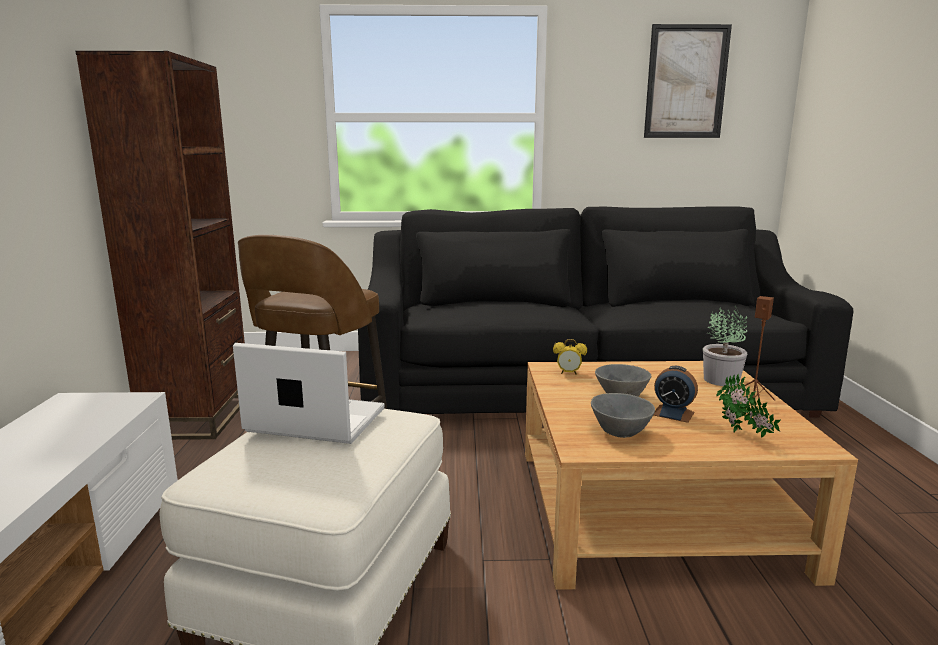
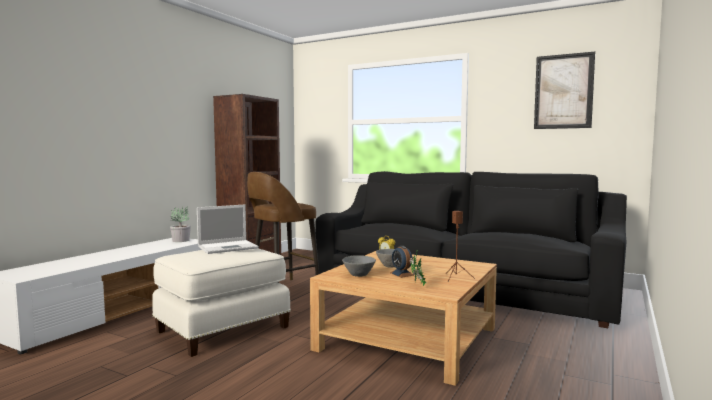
camera: 30 degrees right, 10 degrees down
(313, 420) = (229, 247): laptop -> laptop turned 105 degrees clockwise
(720, 380) = (465, 268): potted plant -> potted plant (181, 240)

